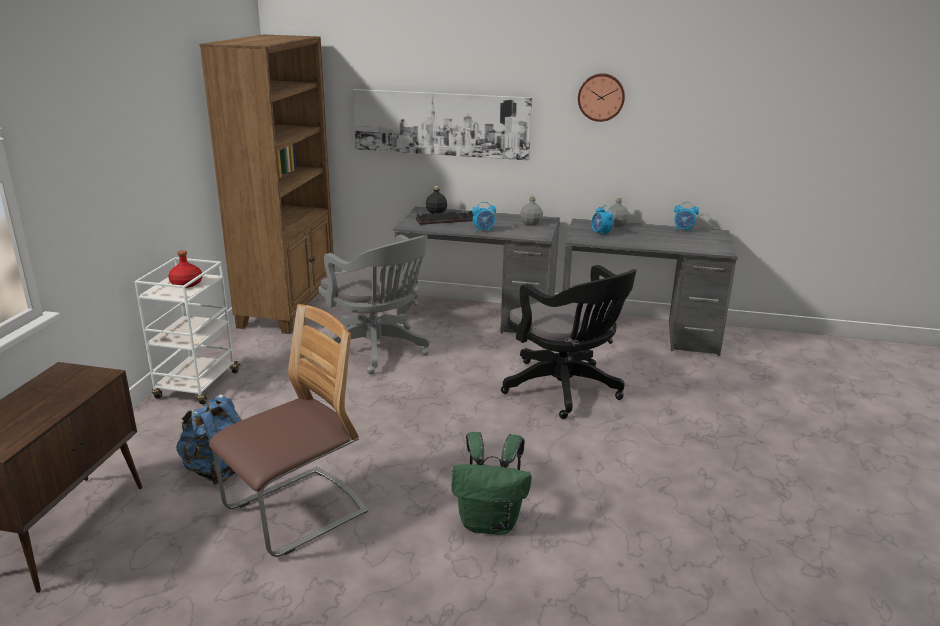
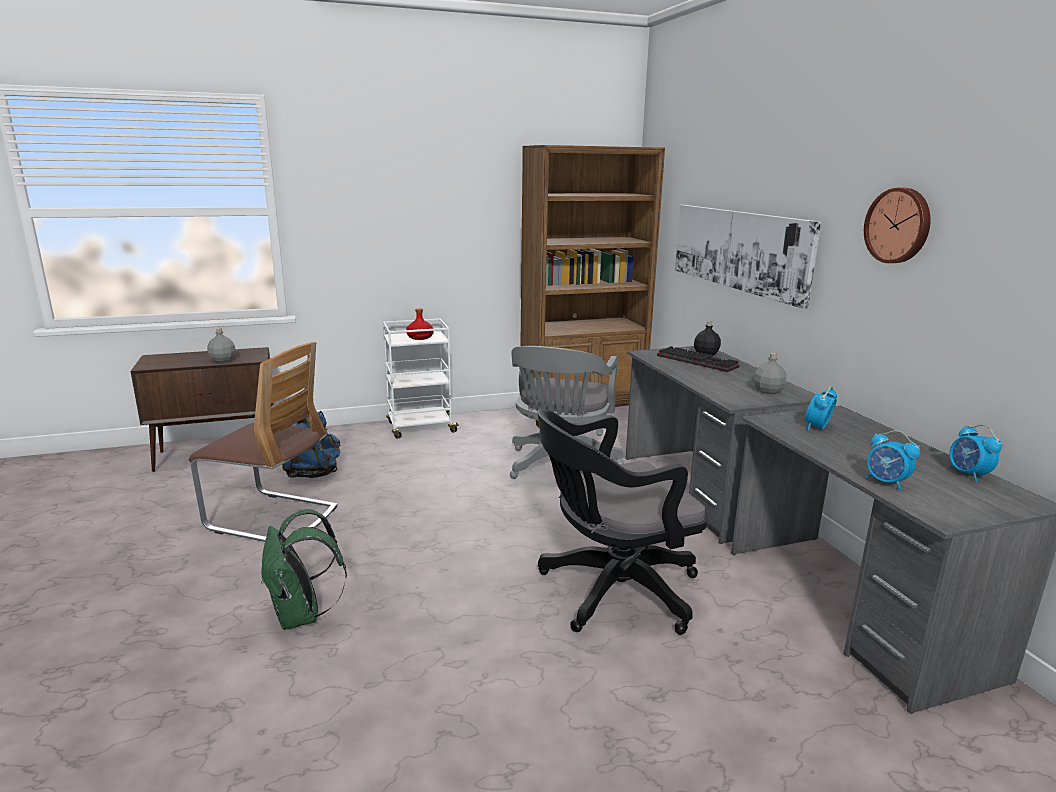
camera: 60 degrees right, 5 degrees down
(484, 230) = (695, 378): alarm clock -> alarm clock (886, 483)
(565, 390) = (611, 592): black office chair -> black office chair turned 45 degrees clockwise
(616, 225) = (876, 430): grey bottle -> grey bottle (223, 360)

